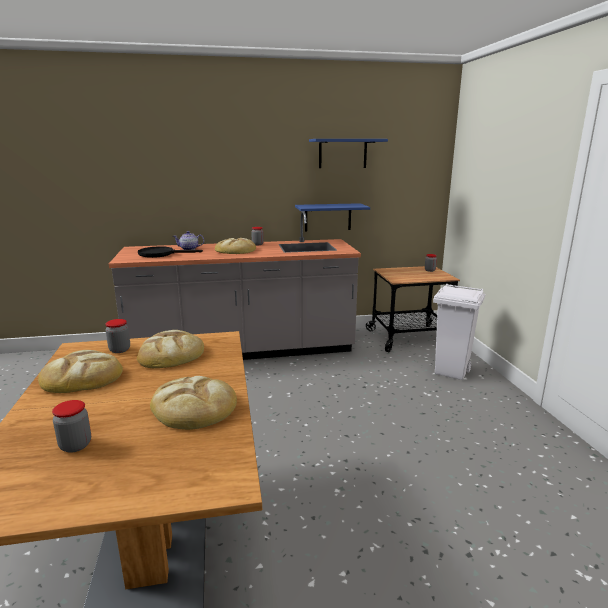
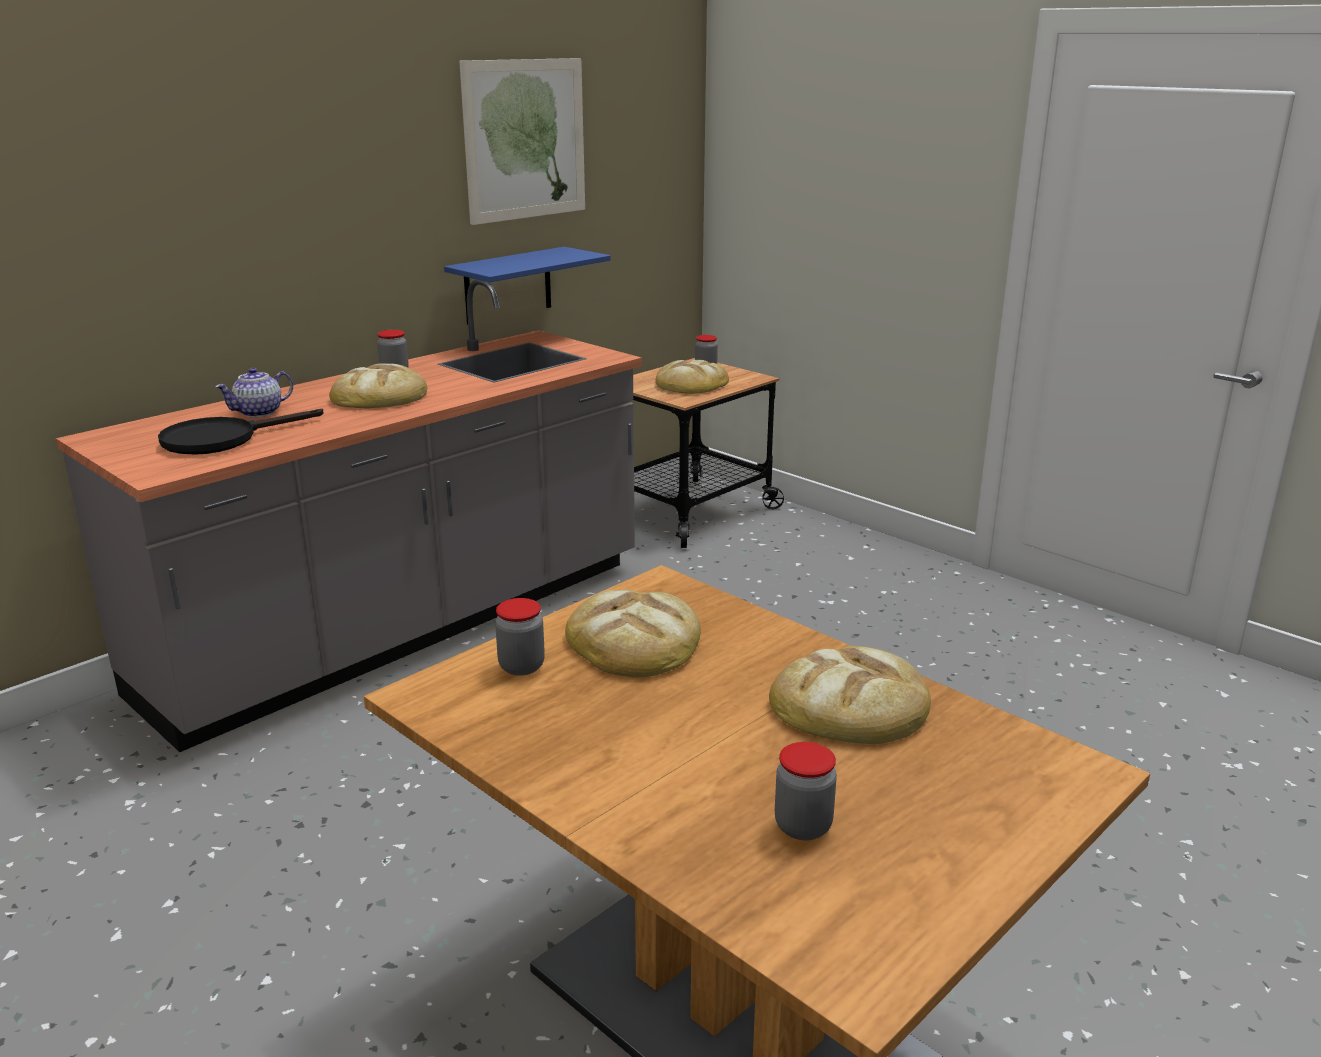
camera: 35 degrees left, 5 degrees up
(82, 377) = (564, 735): bread -> bread (691, 384)
(342, 153) = (525, 140): blue shelf -> picture
(451, 372) = (821, 553): white trash can -> none

